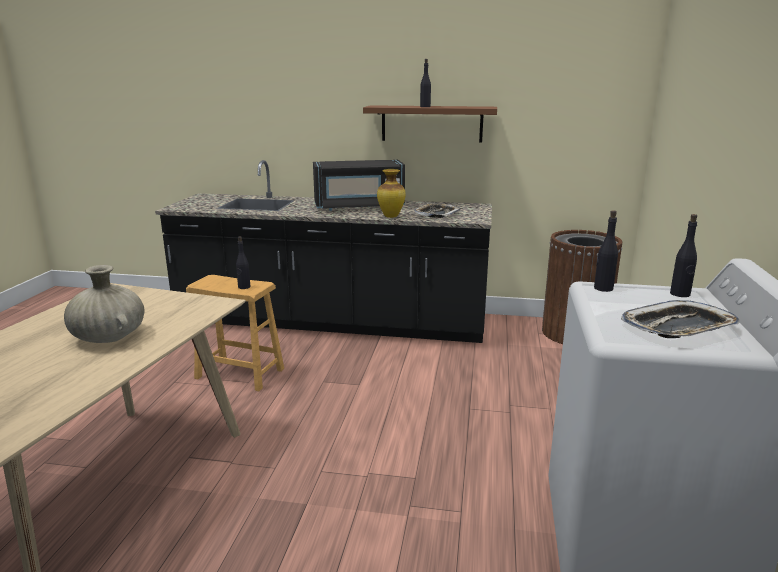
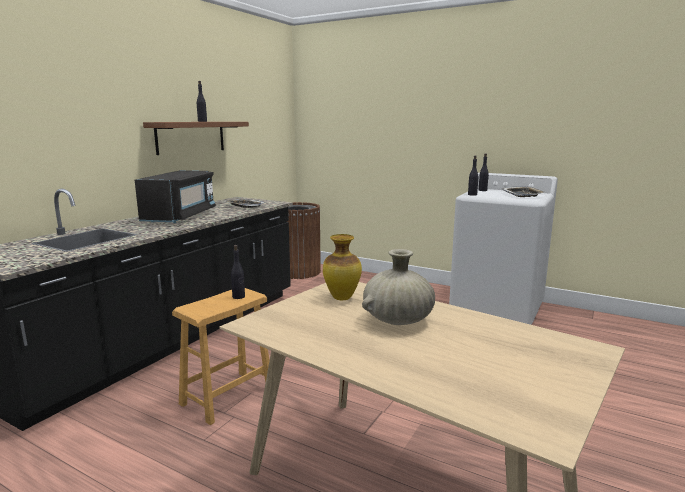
camera: 70 degrees left, 5 degrees down
(391, 216) = (232, 213): vase -> vase (342, 298)

